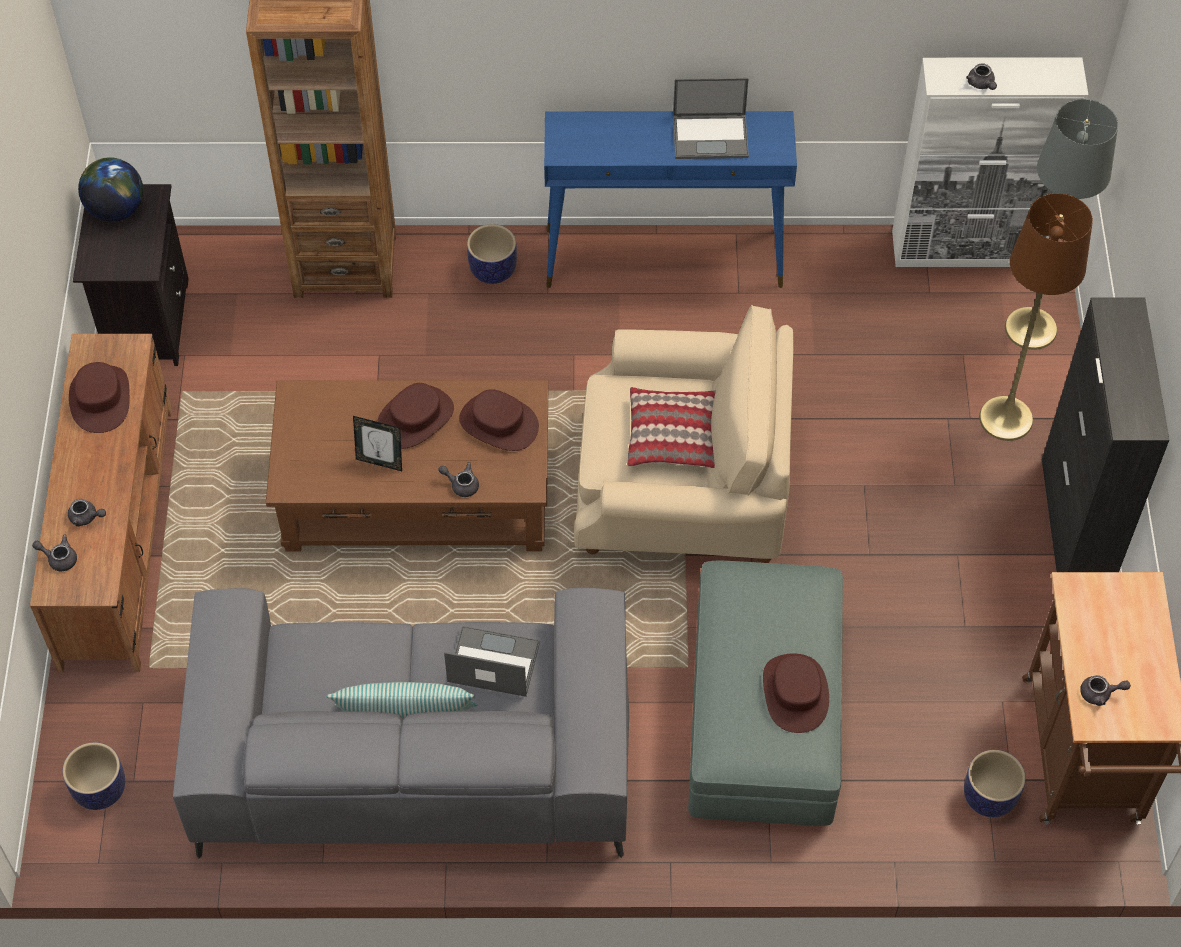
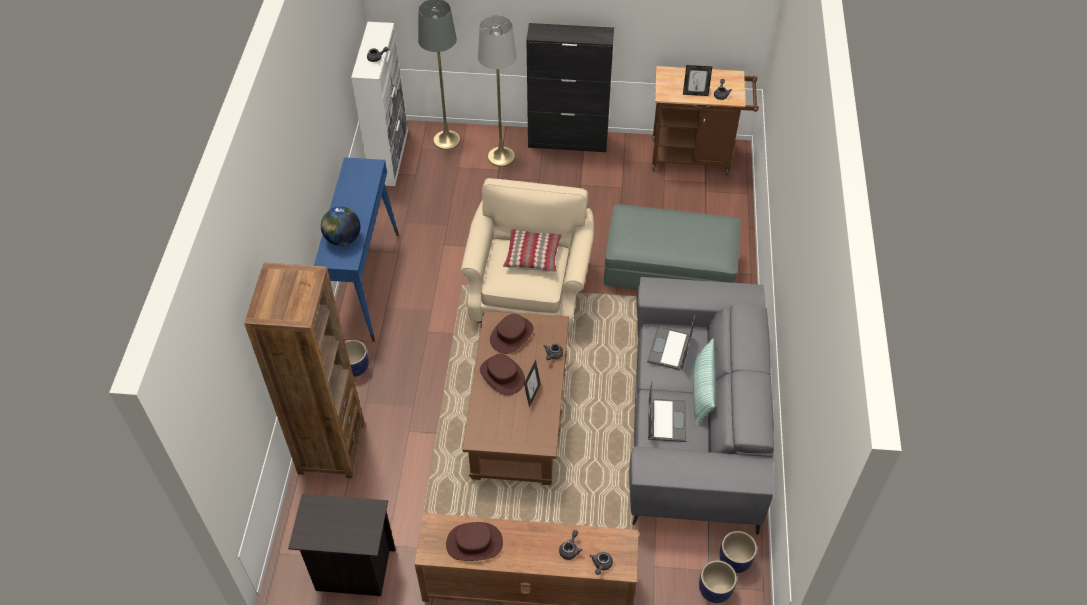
camera: 85 degrees left, 5 degrees down
(116, 209) = (317, 528): globe -> globe (343, 239)
(711, 136) = (354, 193): laptop -> laptop (666, 420)
(795, 693) = (690, 225): brown hat -> none
(990, 797) = (714, 191): planter -> planter (734, 560)
(1006, 418) = (501, 156): brown floor lamp -> grey floor lamp
(1090, 645) = (695, 93): none -> picture frame

